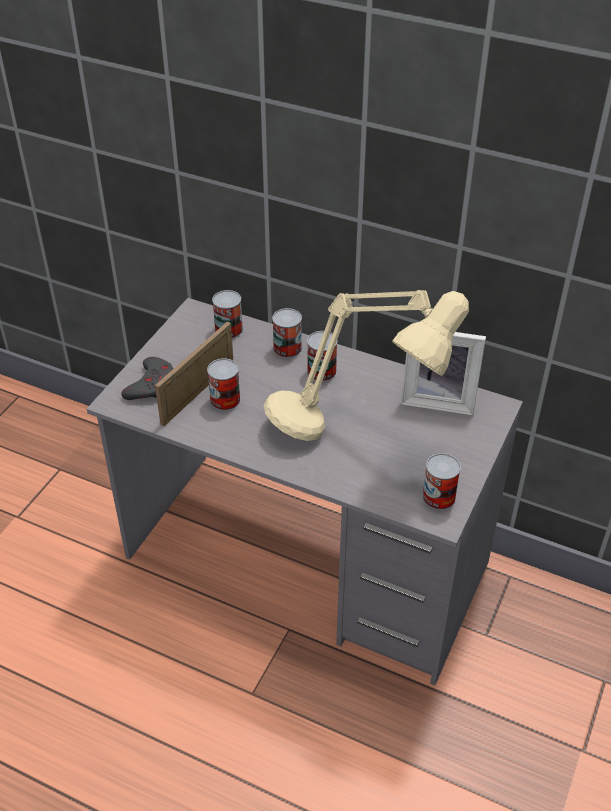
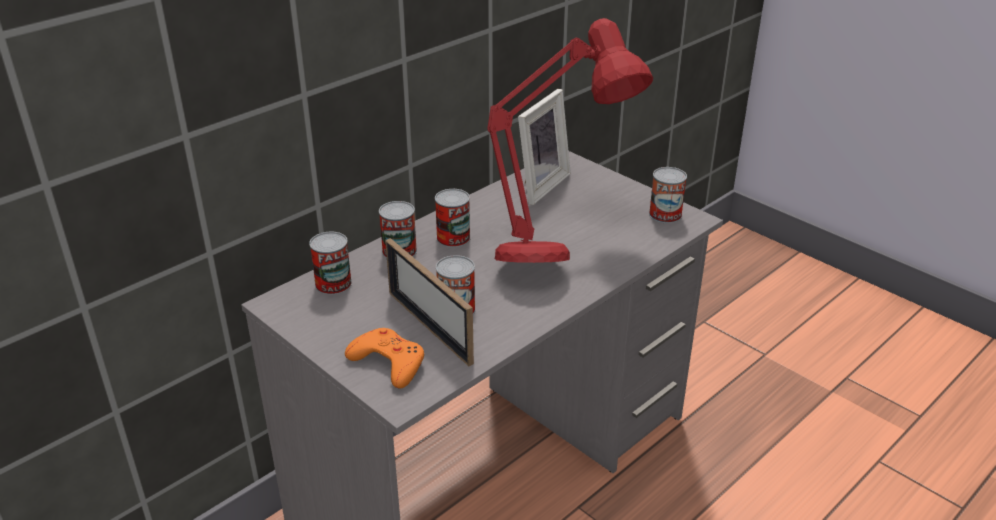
camera: 70 degrees left, 10 degrees down
(150, 384) = (388, 362): grey game controller -> orange game controller
(355, 432) = (557, 238): beige table lamp -> red table lamp

